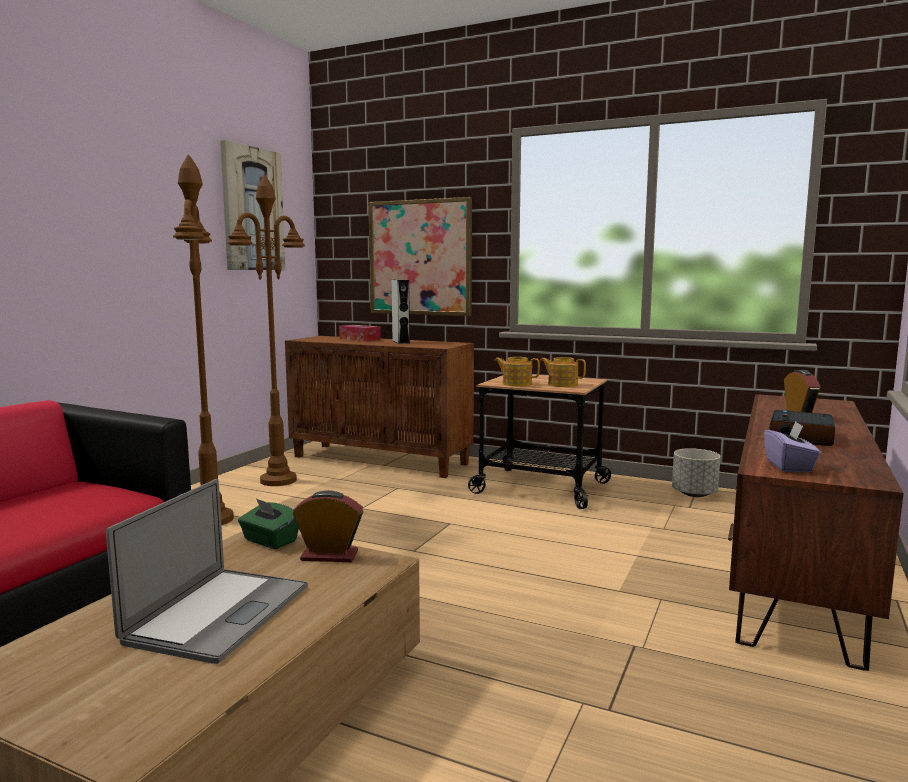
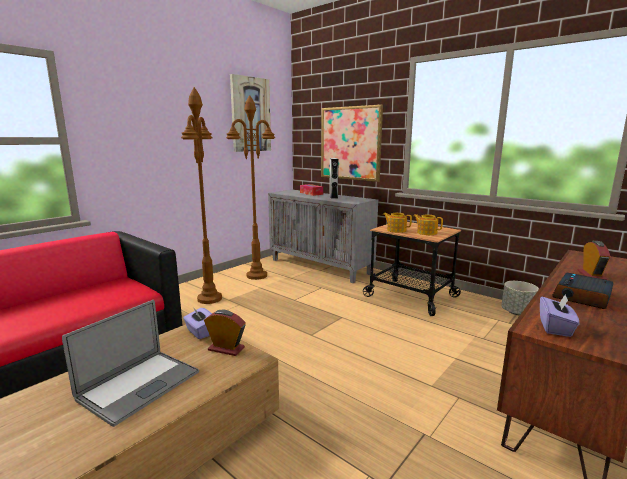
camera: 15 degrees right, 5 degrees up
(270, 541) = (200, 332): green tissue box -> purple tissue box
(381, 460) = (320, 267): brown cabinet -> grey cabinet

